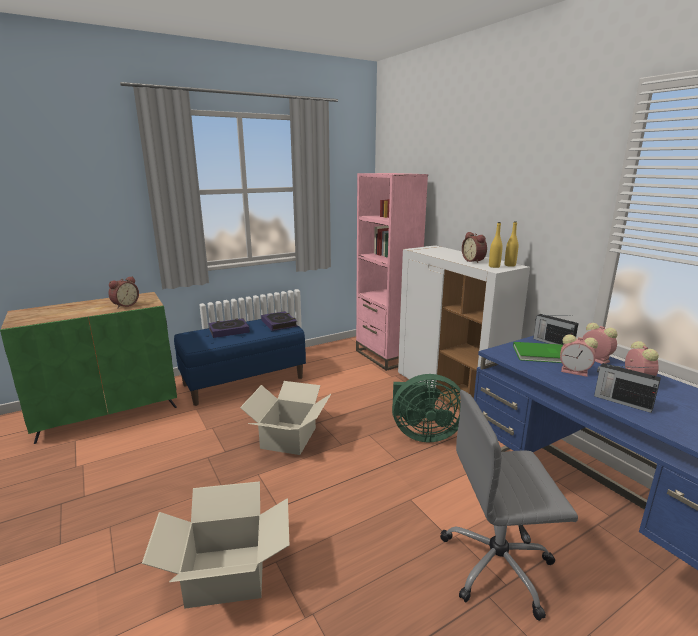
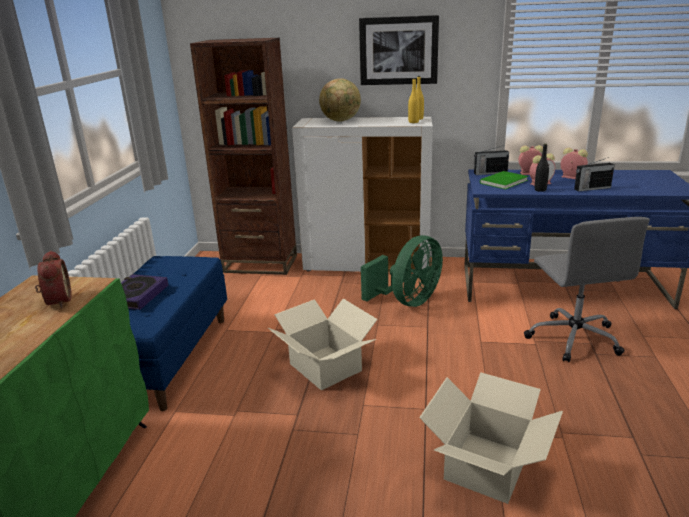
camera: 50 degrees left, 5 degrees up
(279, 323) = (176, 264): book -> none
(385, 356) = (260, 264): pink bookcase -> brown bookcase
(448, 252) = (341, 121): none -> globe
(474, 261) = (385, 122): alarm clock -> none
(498, 565) = (573, 338): grey office chair -> grey office chair turned 45 degrees counterclockwise
(513, 194) = (398, 51): none -> picture
(553, 376) = (540, 190): none -> black bottle

